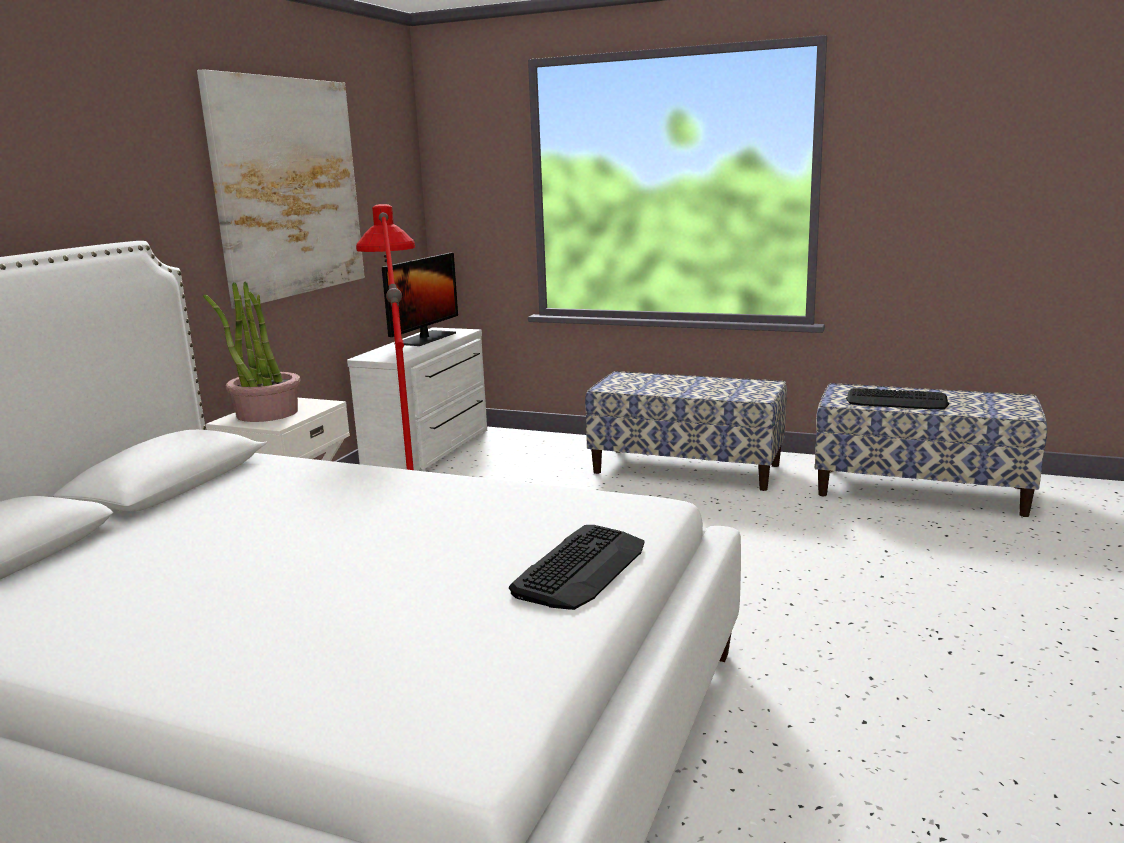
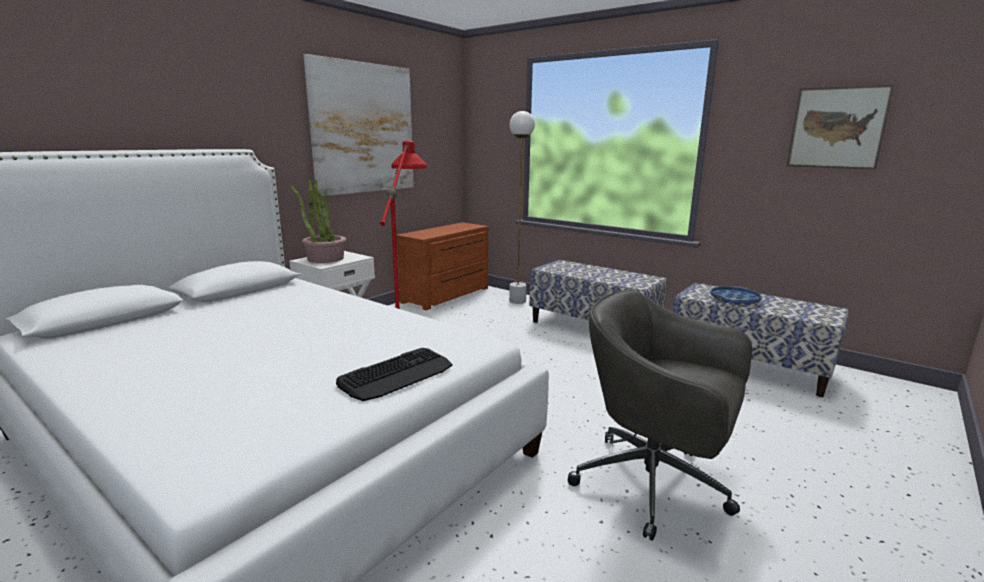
camera: 15 degrees right, 0 degrees up
(426, 338) = (451, 227): monitor -> none
(431, 450) = (448, 295): white dresser -> brown dresser
(548, 444) = (517, 301): none -> white floor lamp
(896, 401) = (734, 299): keyboard -> blue tray
(900, 664) = (655, 485): none -> grey office chair
(996, 155) = (837, 128): none -> picture

